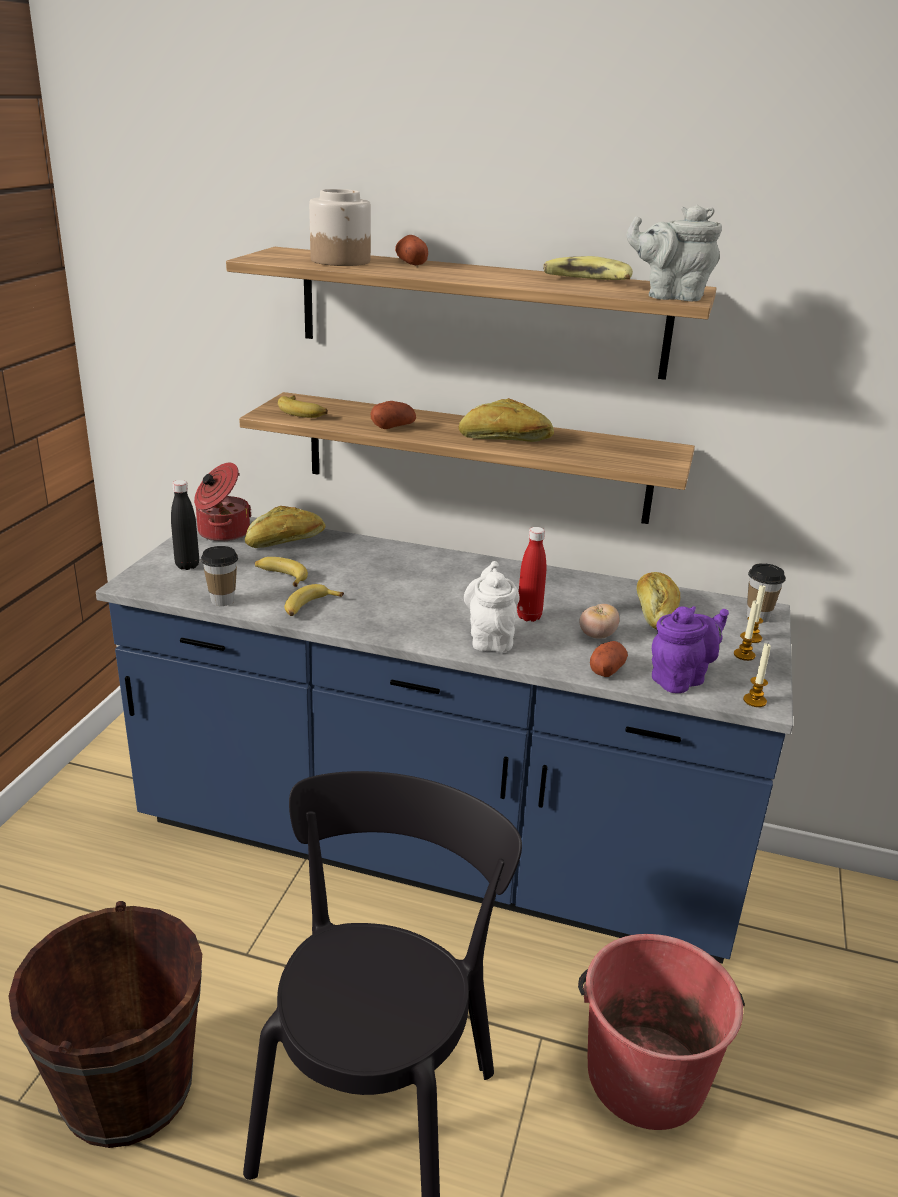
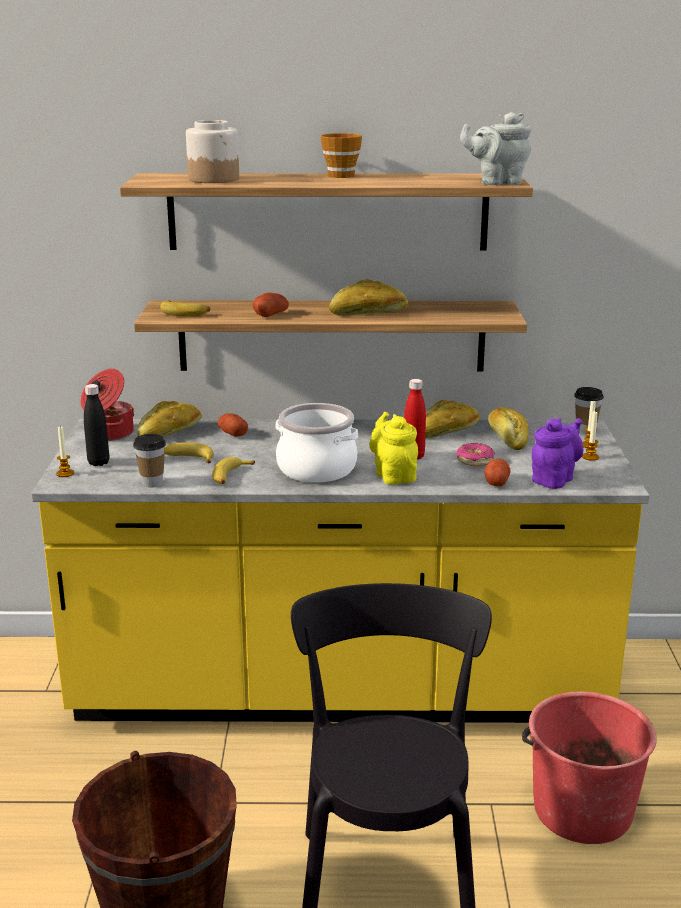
camera: 15 degrees left, 5 degrees down
(409, 614) = (317, 469): none -> cooking pot
(410, 263) = (271, 176): potato -> potato (232, 434)
(437, 849) = (340, 691): blue counter -> yellow counter
(489, 269) = (338, 175): none -> cup
(490, 638) = (394, 475): white teapot -> yellow teapot
(587, 281) = (422, 177): banana -> none
(588, 590) = (447, 432): none -> bread
(597, 635) = (474, 461): tomato -> donut
(754, 701) = (615, 484): candle -> candle (65, 473)

